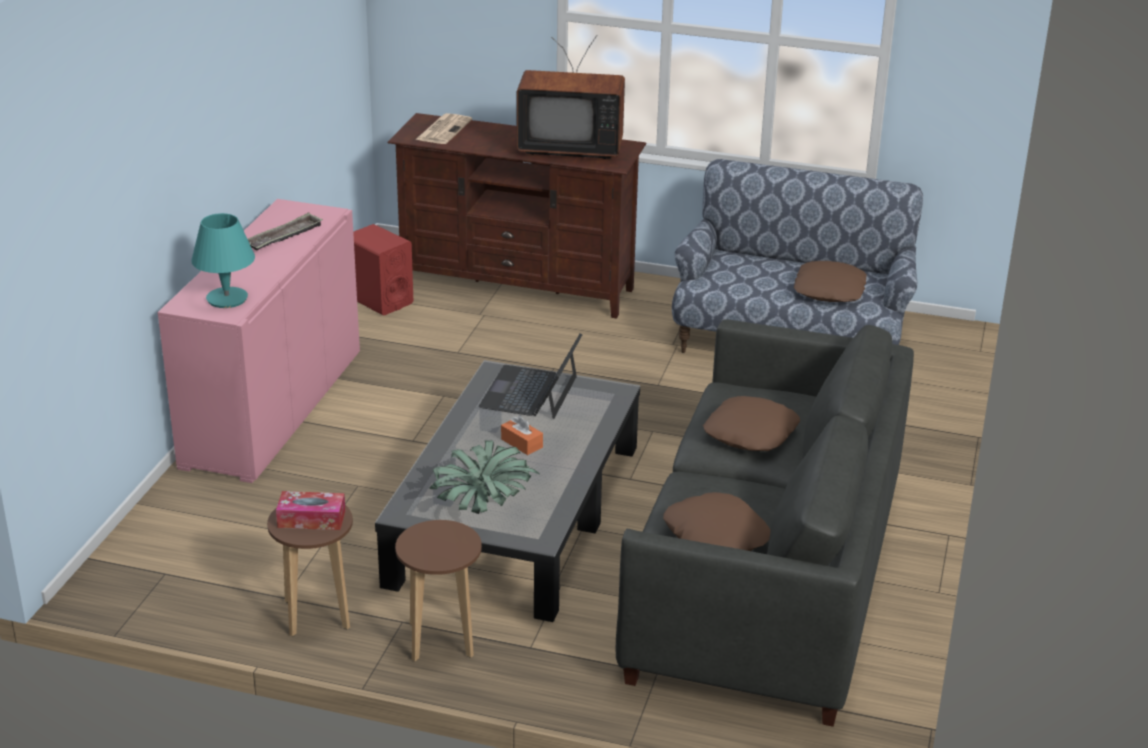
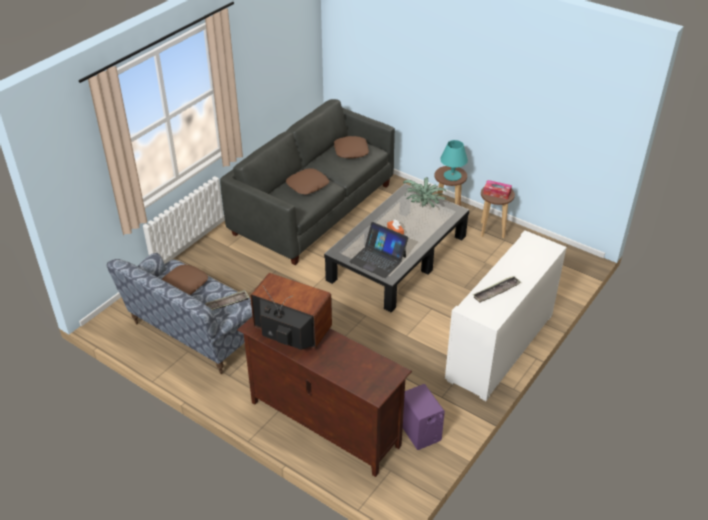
camera: 160 degrees left, 10 degrees up
(227, 298) = (531, 248): turquoise table lamp -> turquoise table lamp (452, 176)
(273, 408) = (500, 347): pink cabinet -> white cabinet
(379, 300) = (420, 432): red speaker -> purple speaker
(443, 129) = (367, 376): newspaper -> none
(530, 392) = (378, 259): laptop -> laptop turned 90 degrees clockwise
(738, 279) = (225, 304): none -> tray

